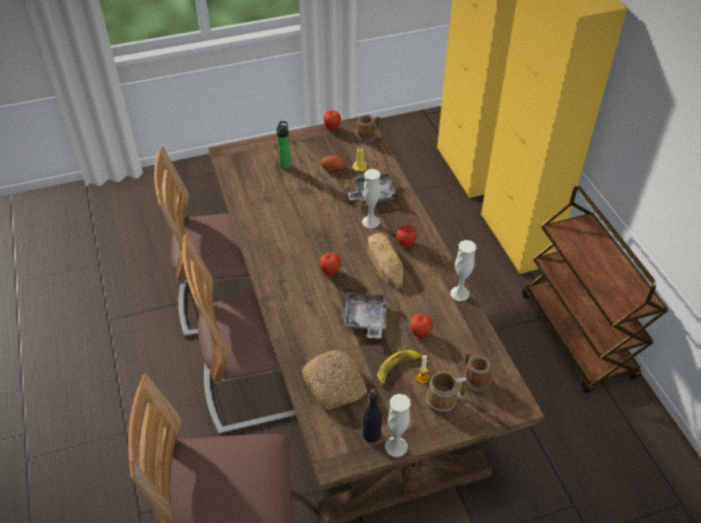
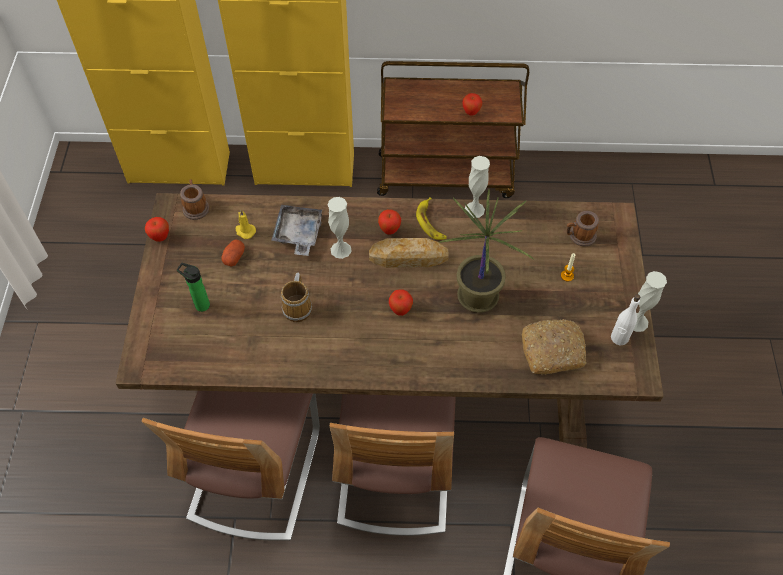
camera: 70 degrees left, 10 degrees up
(365, 319) = (478, 298): grey tray -> potted plant
(371, 434) = (619, 338): black bottle -> white bottle
(398, 368) = (549, 291): banana -> banana (431, 222)
(420, 334) = (514, 259): apple -> apple (471, 112)
(443, 401) = (598, 268): mug -> mug (298, 307)

